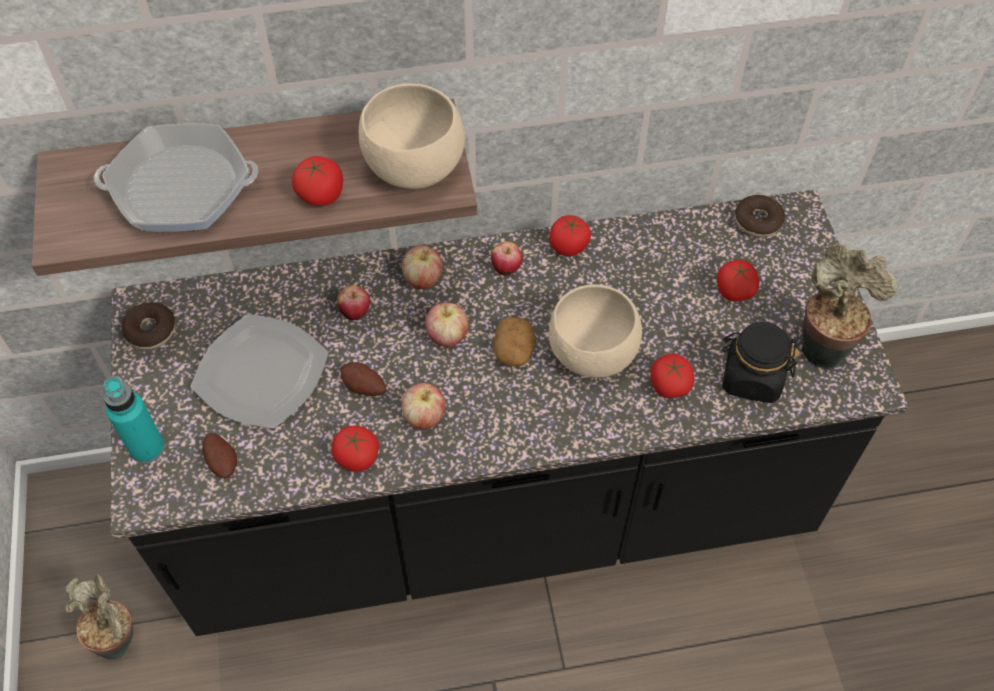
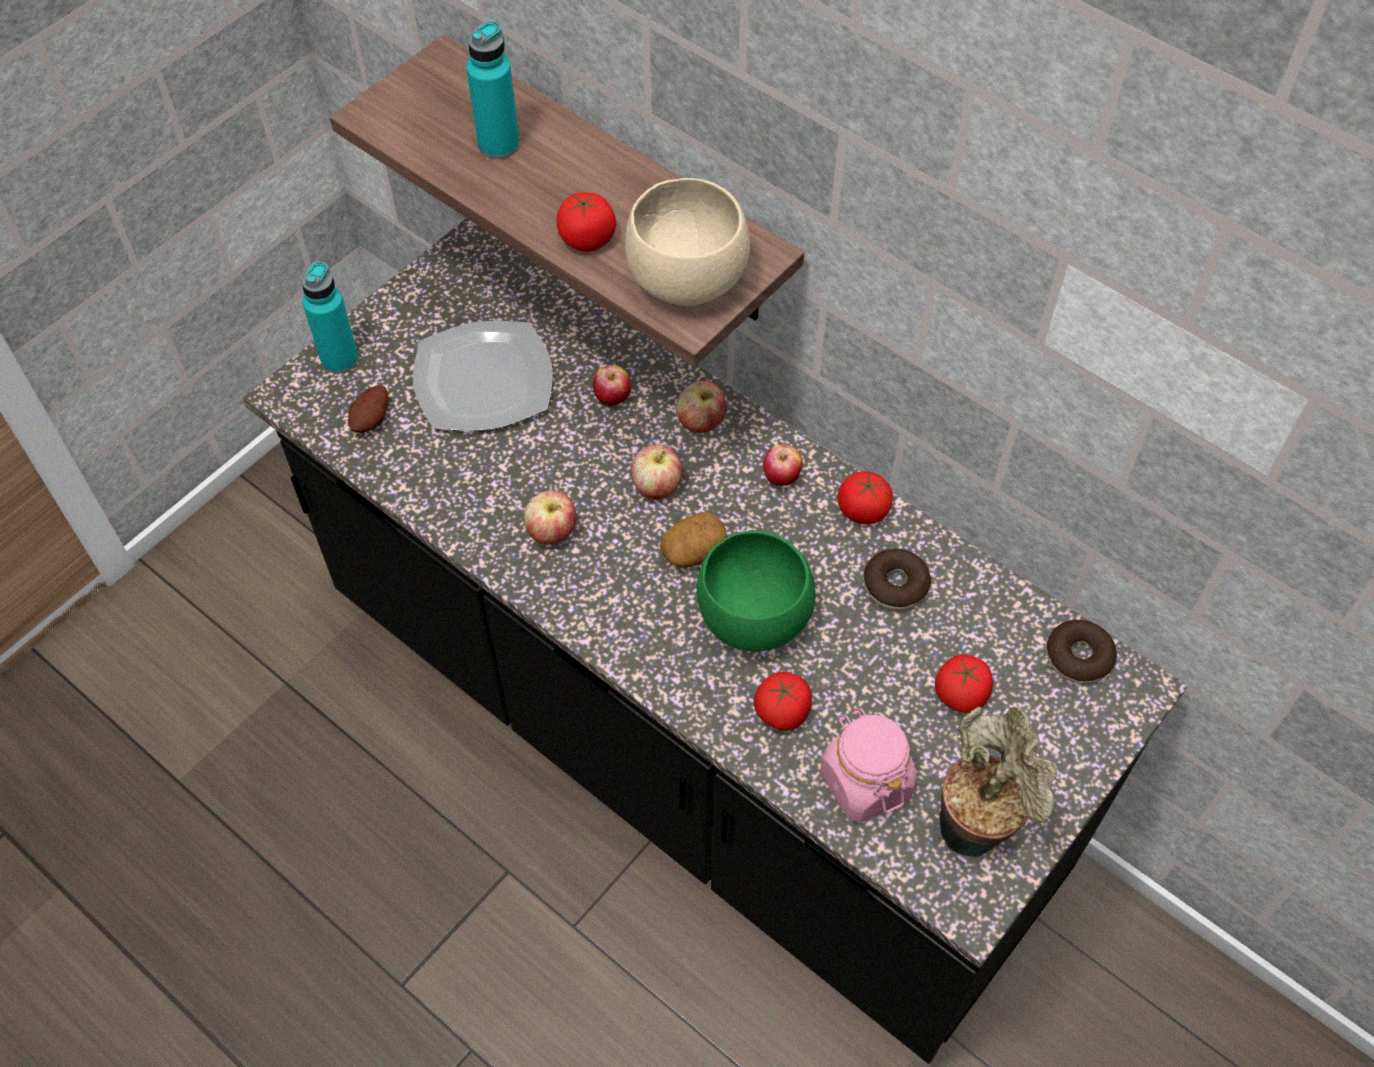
camera: 50 degrees right, 0 degrees up
(120, 639) = (300, 542): potted plant -> none
(151, 331) = (452, 273): donut -> donut (895, 585)
(181, 187) = (498, 144): frying pan -> turquoise bottle
(356, 457) = (464, 511): tomato -> none
(363, 388) = (539, 464): potato -> none
(593, 356) = (752, 621): beige bowl -> green bowl
(751, 378) = (865, 781): black jar -> pink jar

